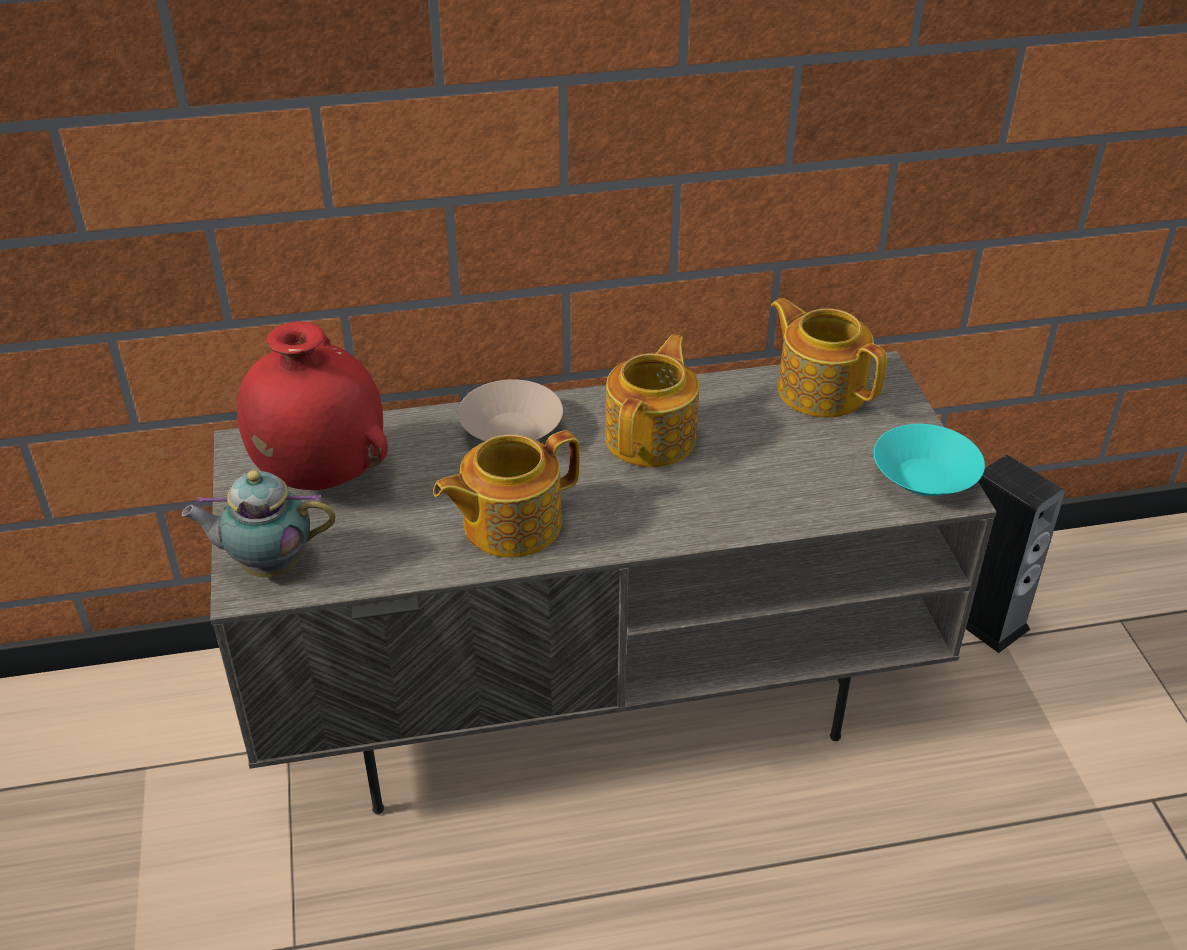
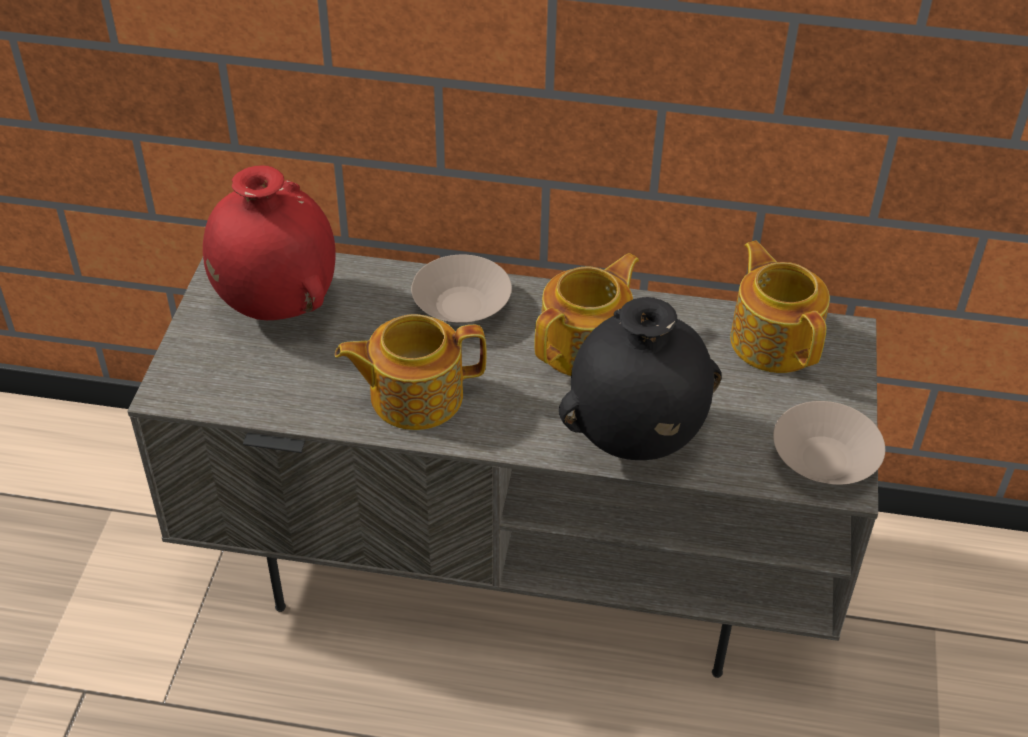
camera: 20 degrees right, 5 degrees up
(268, 565) = (195, 376): teapot -> none
(745, 507) = (634, 439): none -> black vase
(923, 480) = (823, 461): turquoise bowl -> beige bowl
(985, 620) = (926, 605): speaker -> none

